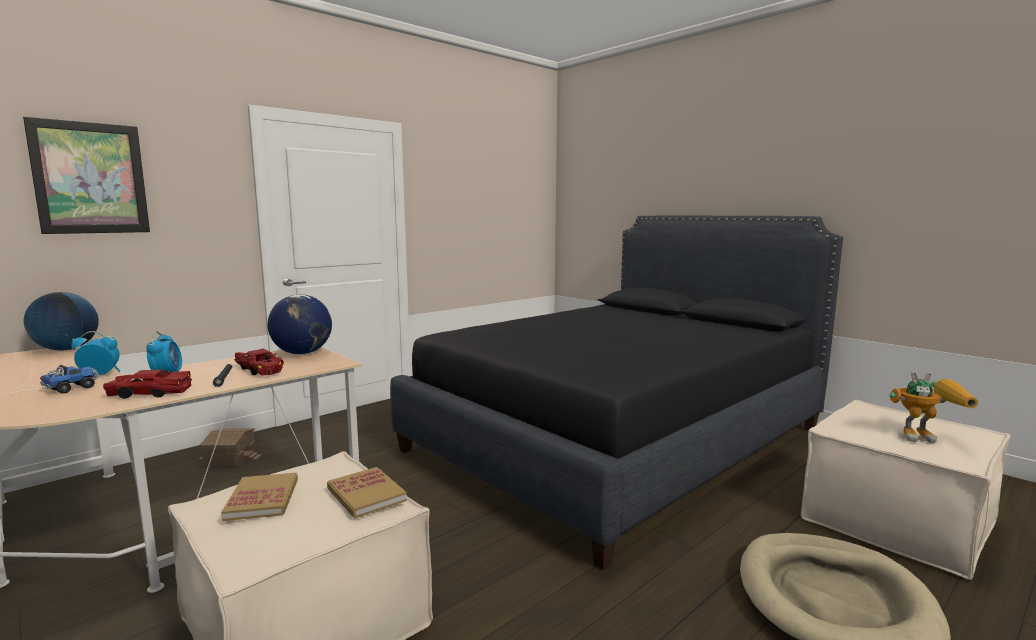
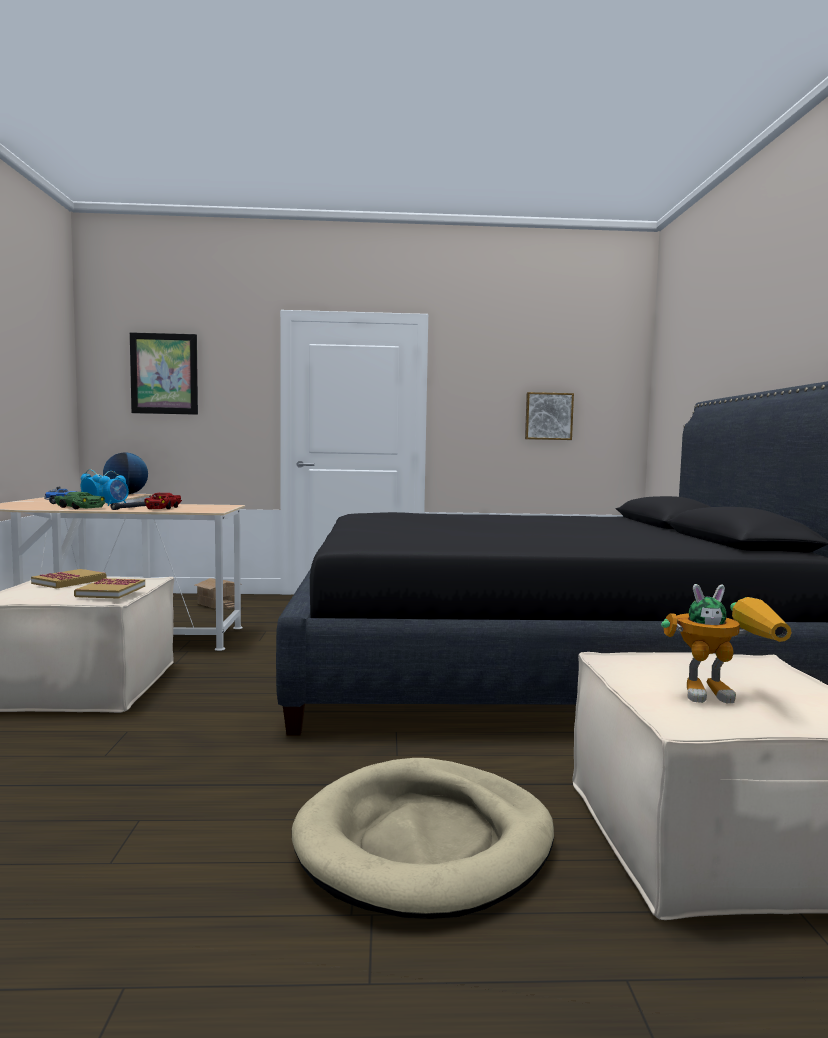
camera: 40 degrees right, 5 degrees down
(149, 393) = (79, 508): red toy car -> green toy car
(302, 353) = (217, 506): globe -> none
(496, 221) = (548, 416): none -> picture
(926, 437) = (723, 694): toy robot -> toy robot turned 45 degrees counterclockwise

